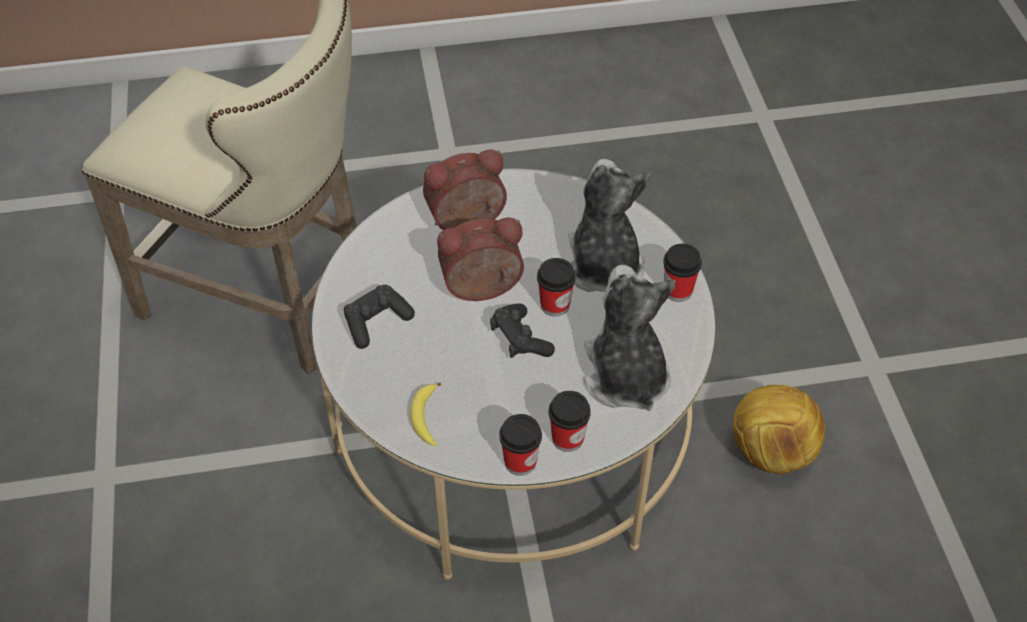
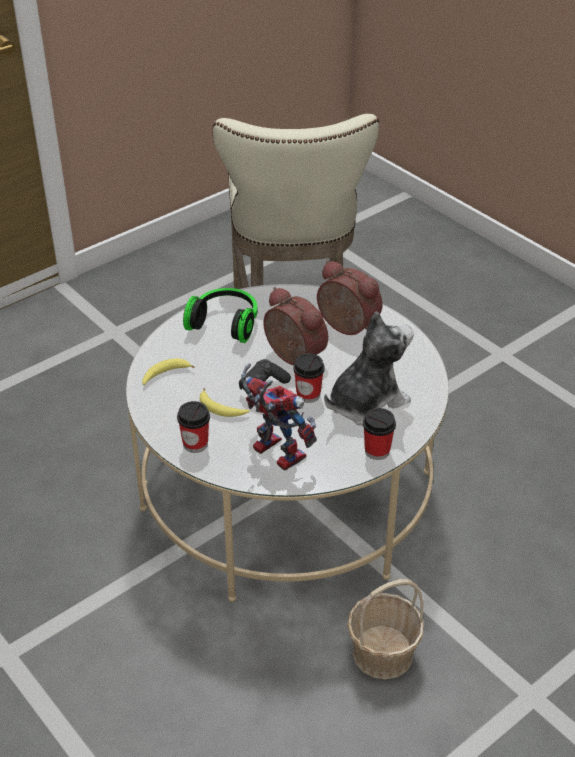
camera: 60 degrees right, 10 degrees down
(376, 322) = (225, 323): black game controller -> headphones
(520, 462) = (160, 429): cup -> none
(525, 390) = (221, 409): none -> banana
(625, 376) = (272, 452): plush toy -> toy robot
(770, 452) = (382, 653): football -> basket

